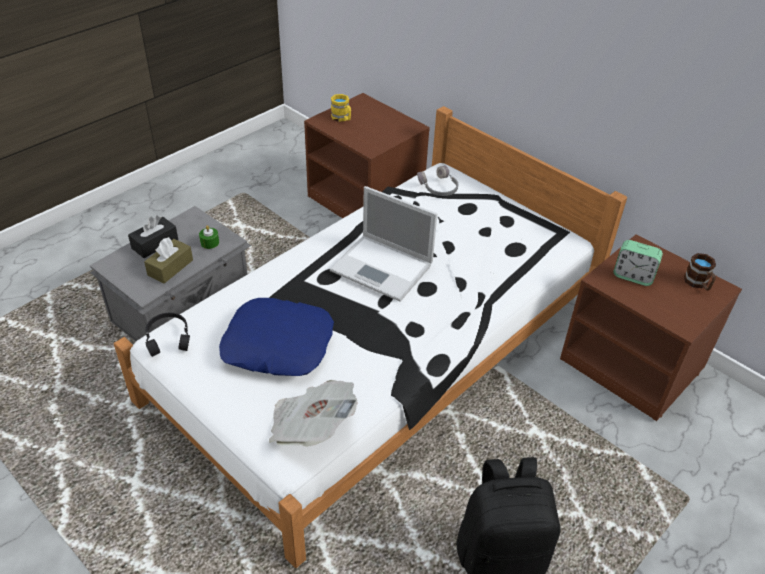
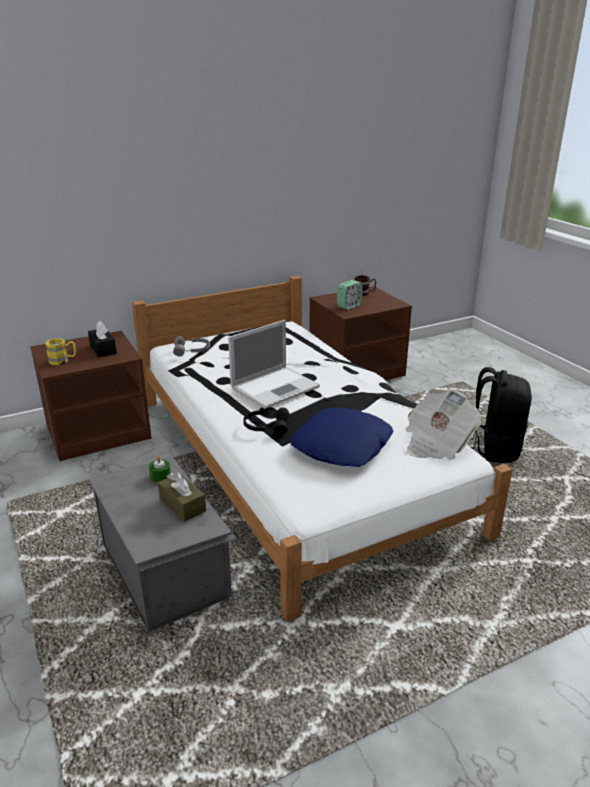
camera: 70 degrees left, 15 degrees down
(155, 244) = (135, 511): black tissue box -> black tissue box (103, 349)
(169, 338) = (305, 503): black headphones -> black headphones (266, 426)

